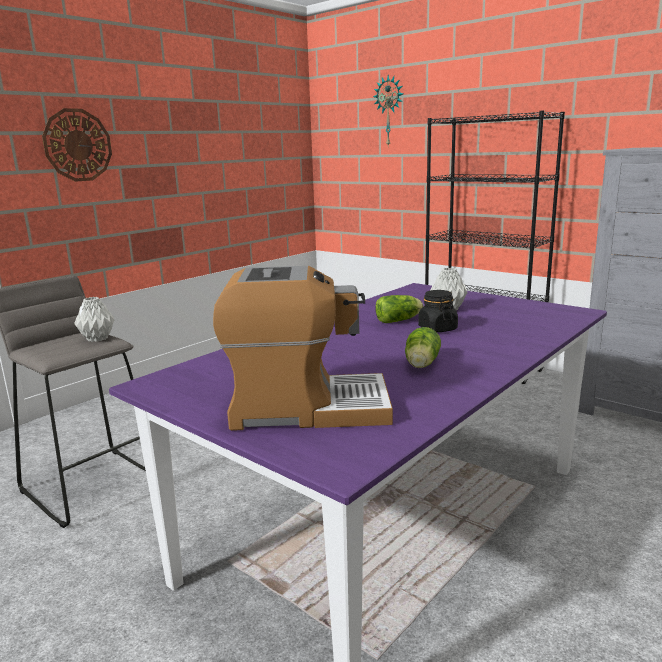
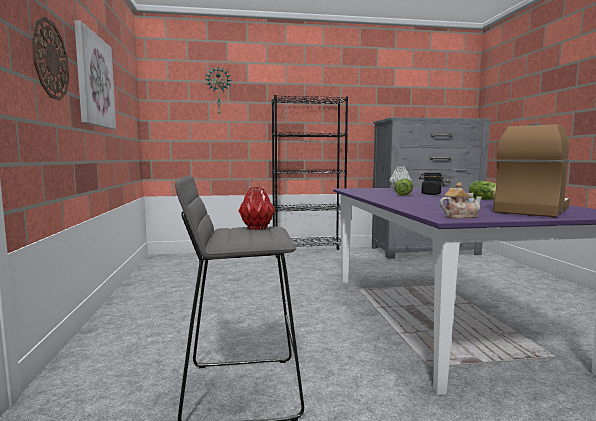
camera: 50 degrees left, 10 degrees down
(97, 339) = (257, 228): grey vase -> red vase
(168, 386) = (459, 216): none -> teapot
(173, 141) = (93, 81): none -> picture

